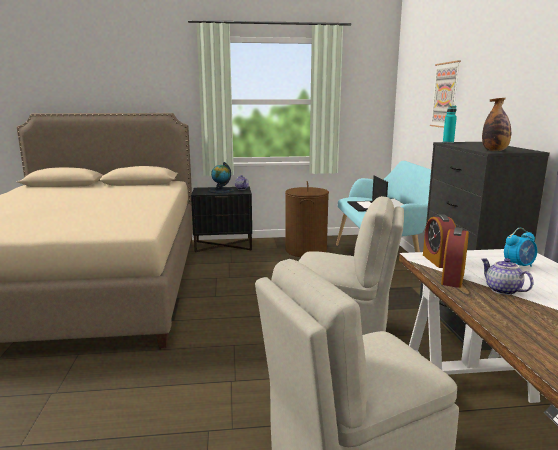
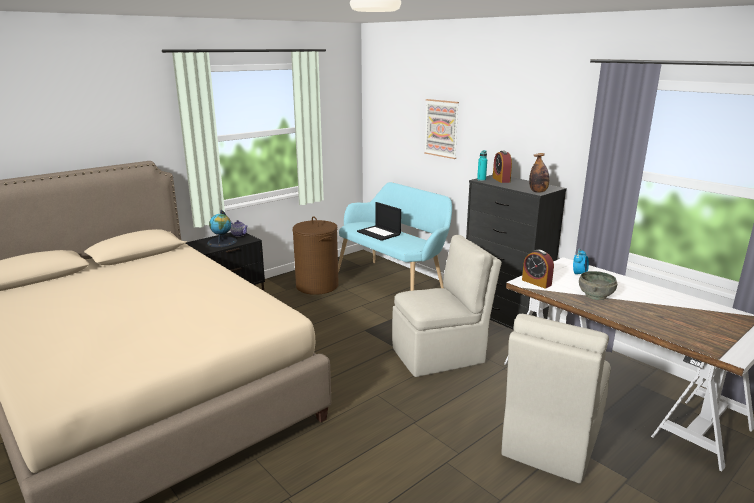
camera: 35 degrees left, 5 degrees up
(453, 278) = (564, 295): alarm clock -> alarm clock (501, 180)
(502, 290) = (596, 296): teapot -> grey bowl

